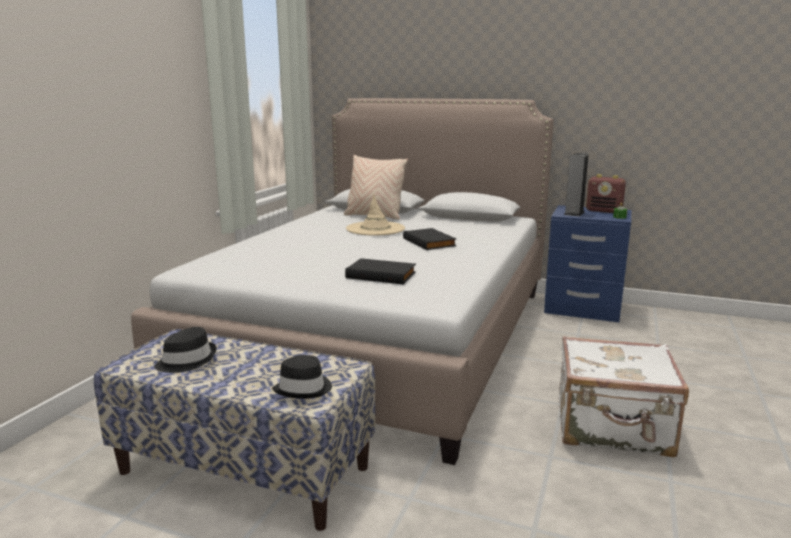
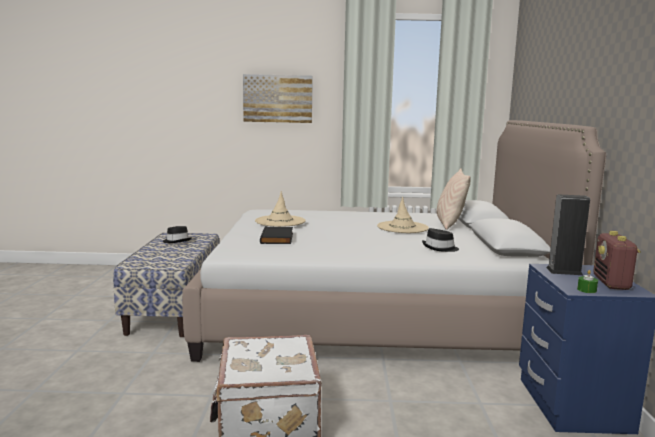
camera: 70 degrees right, 5 degrees down
(117, 77) = (278, 98): none -> picture
(295, 264) = (280, 221): none -> beige hat
(304, 388) = (146, 261): black hat -> black hat (440, 248)
(430, 242) = (382, 242): black book -> none

